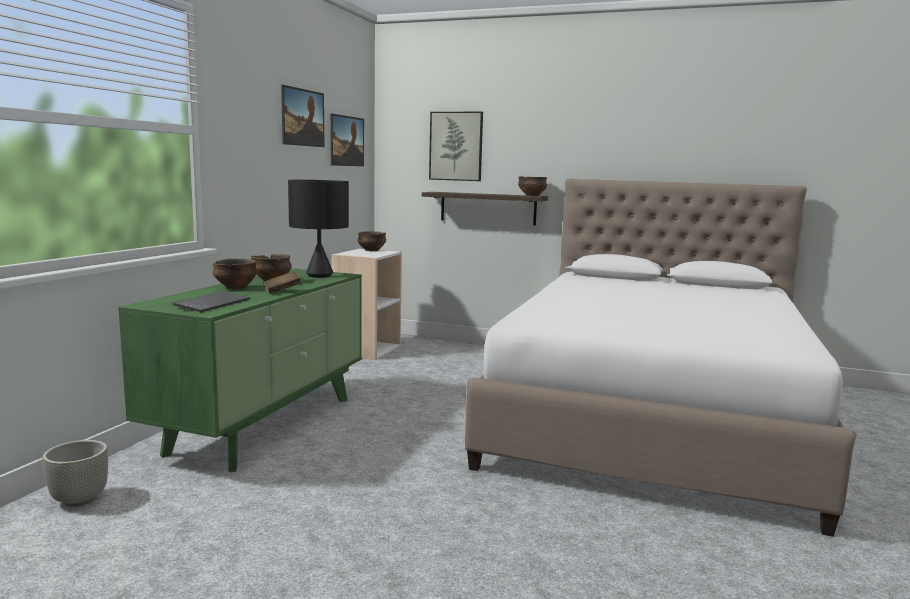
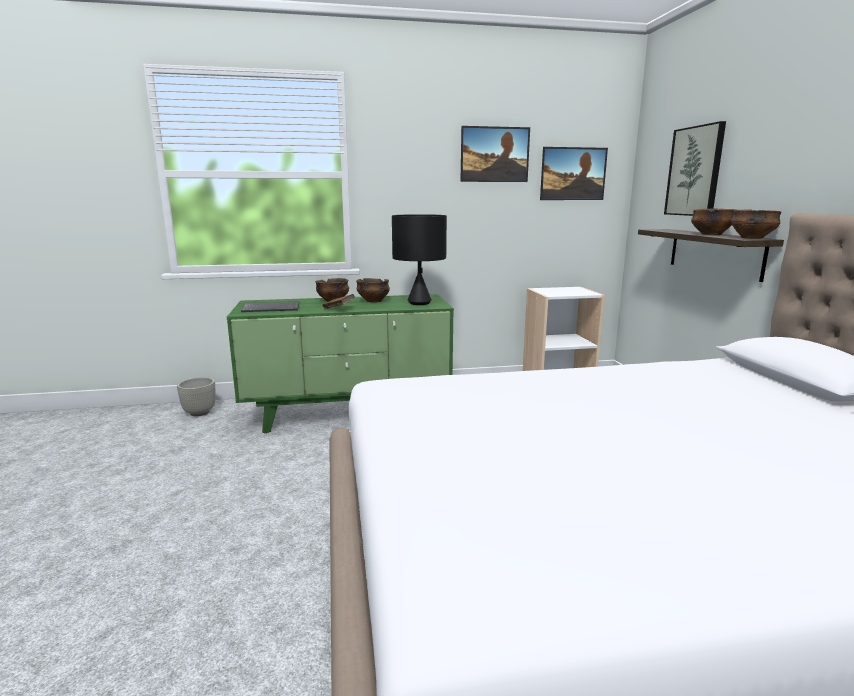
camera: 60 degrees right, 5 degrees up
(371, 250) = (578, 290): bowl -> bowl (710, 234)

